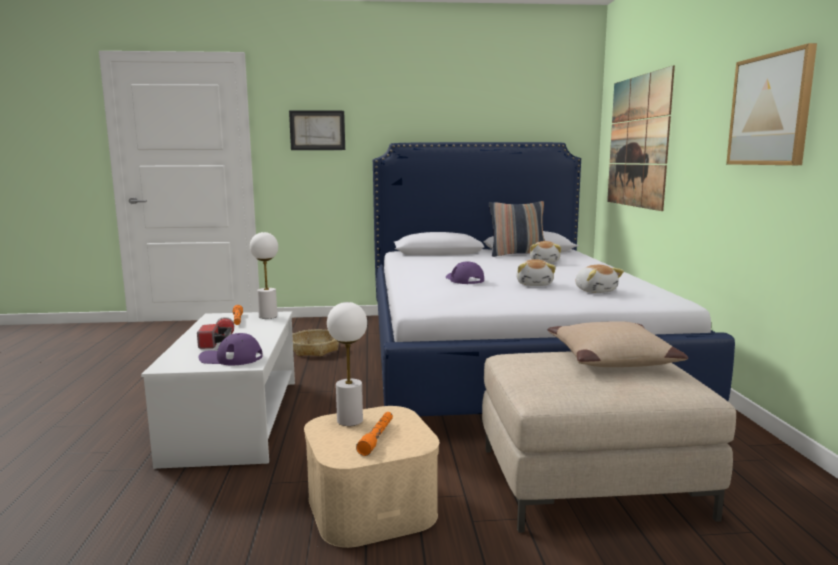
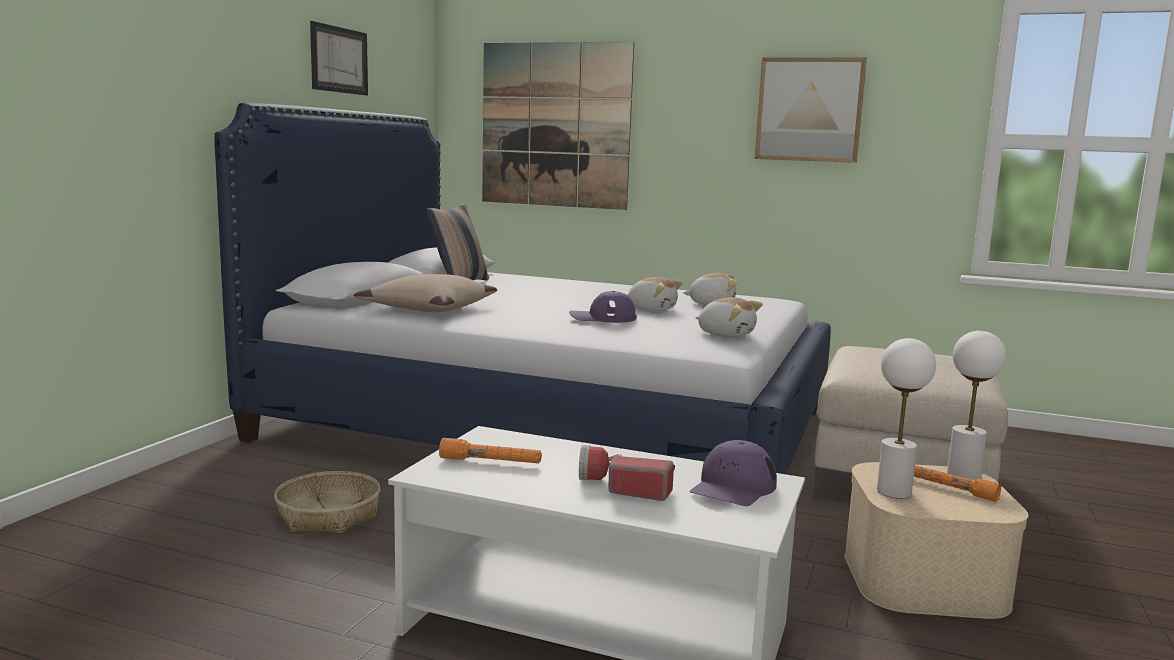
camera: 65 degrees left, 0 degrees up
(268, 316) = (495, 441): white table lamp -> white table lamp (963, 476)
(317, 130) = (105, 62): picture -> picture (339, 60)
(545, 261) = (527, 286): plush toy -> plush toy (726, 334)
(611, 358) = (881, 355): beige pillow -> beige pillow (427, 308)

